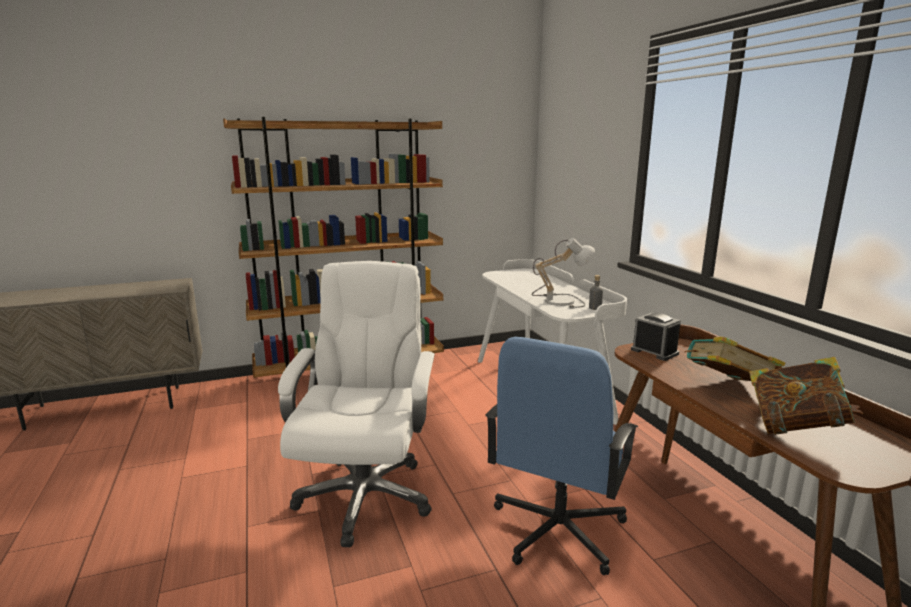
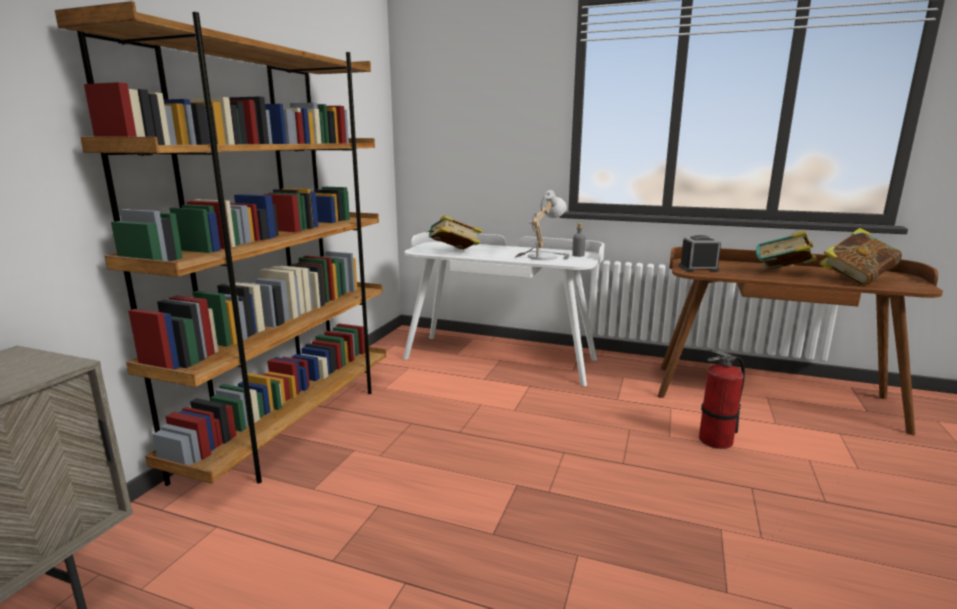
camera: 50 degrees left, 0 degrees up
(365, 495) = (578, 512): white office chair -> none
(511, 281) = (454, 252): none -> book
(557, 530) = (716, 440): blue office chair -> fire extinguisher

